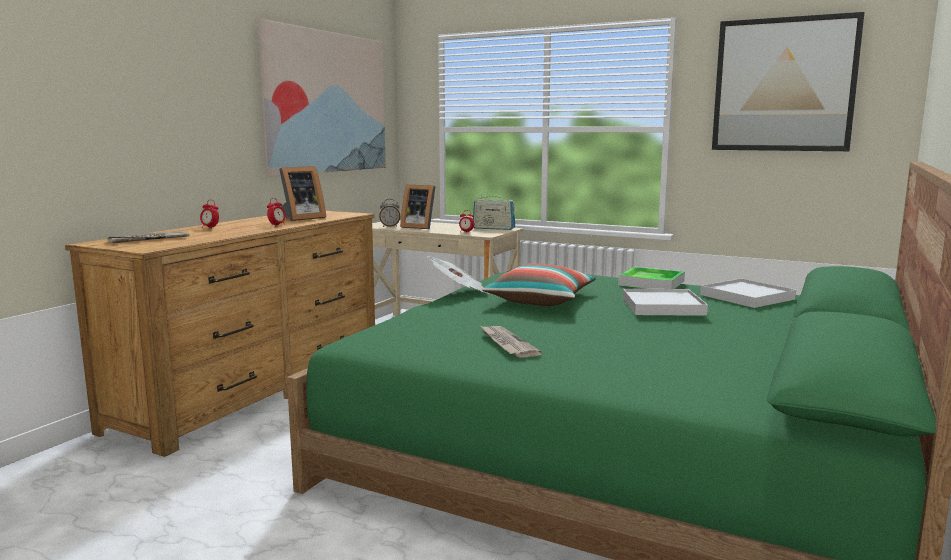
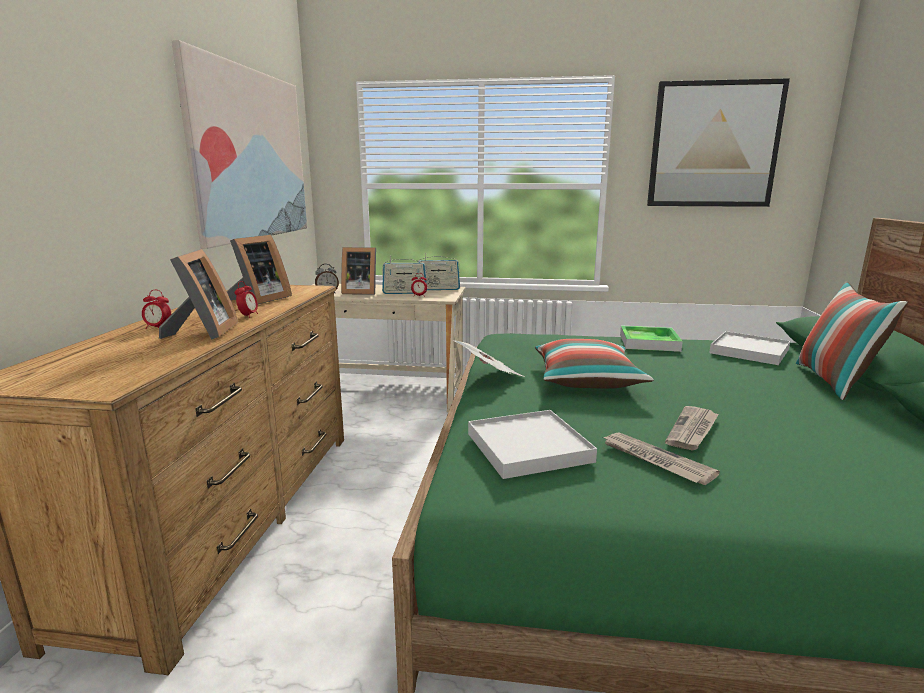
camera: 20 degrees left, 5 degrees up
(148, 239) = (85, 363): newspaper -> newspaper (692, 430)
(234, 231) = (203, 332): none -> picture frame
(458, 229) = (405, 292): none -> radio
(663, 306) = (710, 374): white tray -> white tray (528, 447)
(786, 323) = (834, 382): none -> pillow

